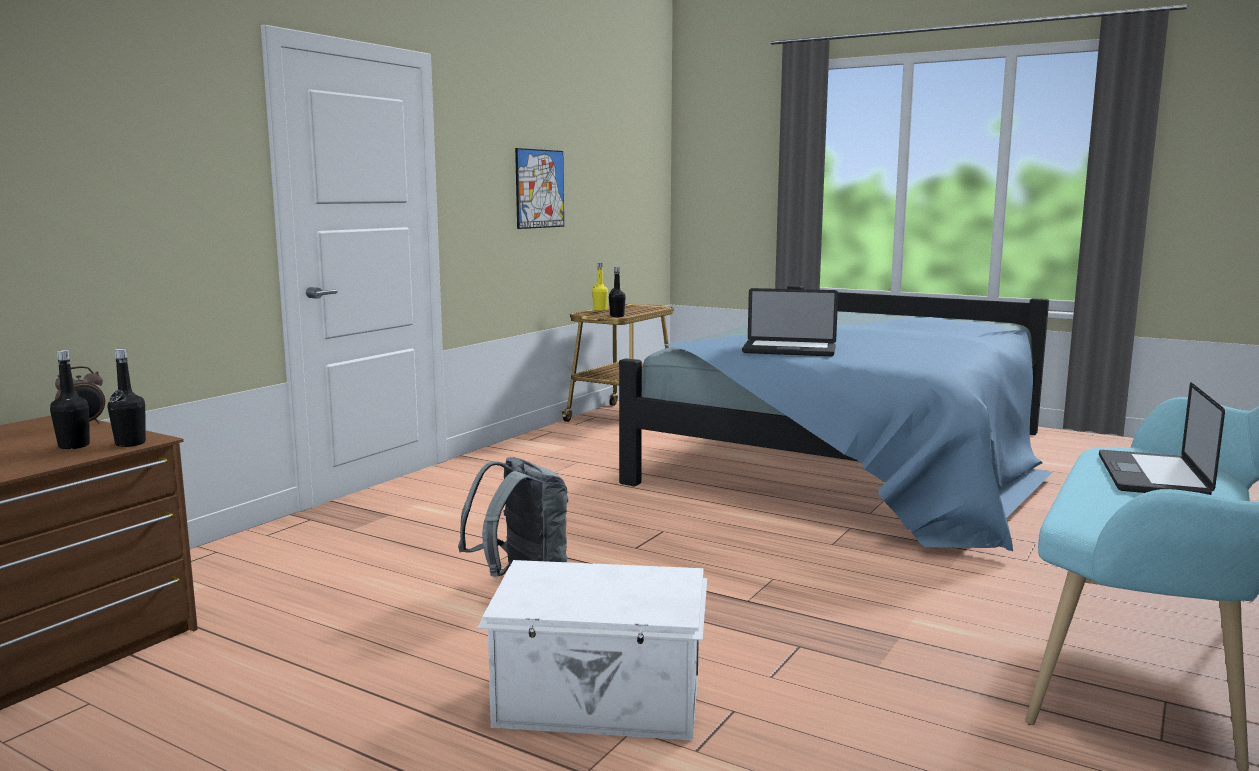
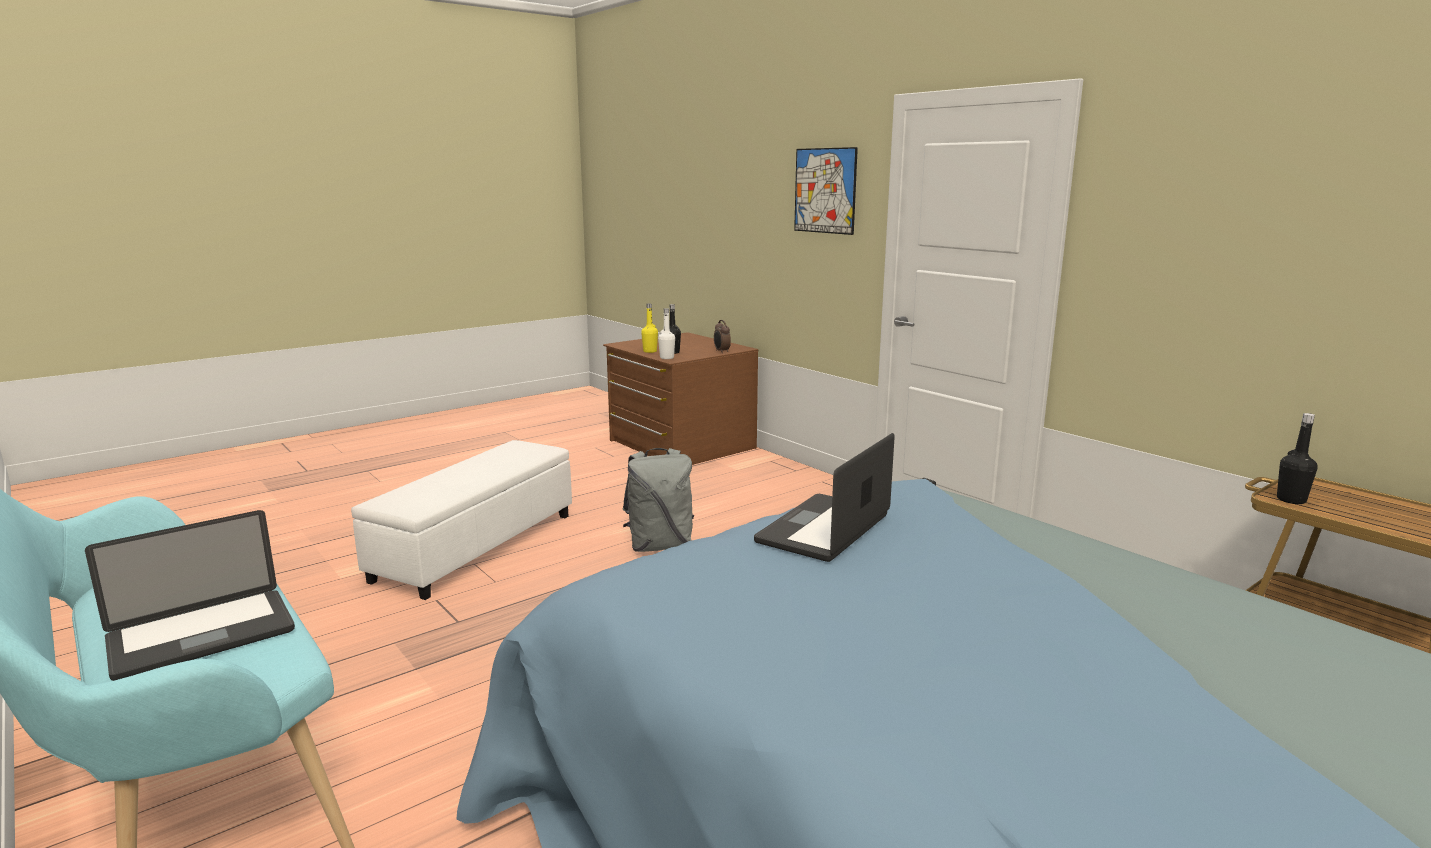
camera: 110 degrees right, 5 degrees up
(130, 443) = (667, 358): black bottle -> white bottle
(540, 188) = (1295, 256): picture -> picture (825, 190)
(600, 310) = (1374, 496): yellow bottle -> yellow bottle (650, 351)
(600, 703) = (477, 547): white storage box -> white ottoman
(1152, 476) = (202, 635): laptop -> laptop turned 105 degrees clockwise

